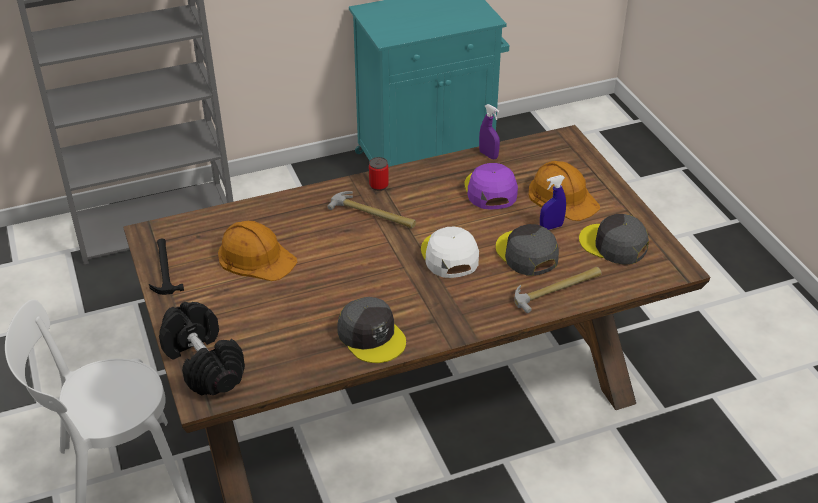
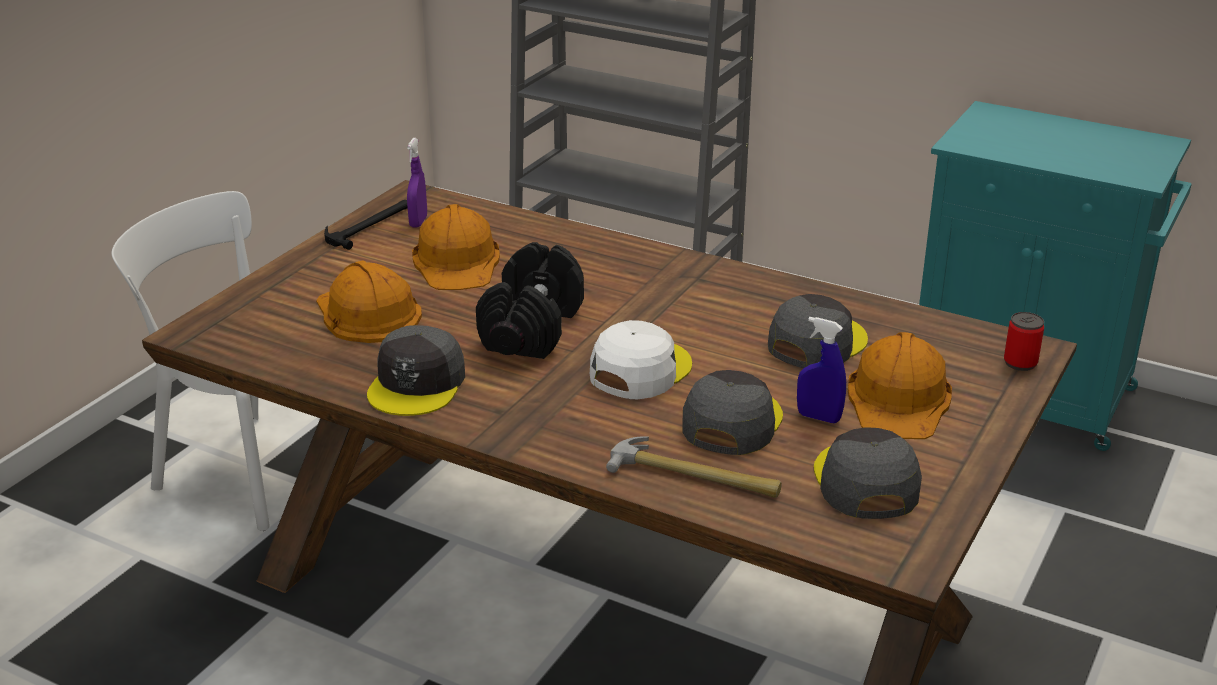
camera: 50 degrees right, 10 degrees down
(203, 363) = (246, 310): black dumbbell -> black dumbbell (531, 328)
(271, 318) = (367, 313): none -> orange hard hat
(373, 214) = (638, 291): hammer -> none
(379, 185) = (698, 272): can -> can (1020, 363)
(488, 155) = (887, 312): purple spray bottle -> purple spray bottle (418, 222)
(490, 190) = (816, 343): purple cap -> grey cap

